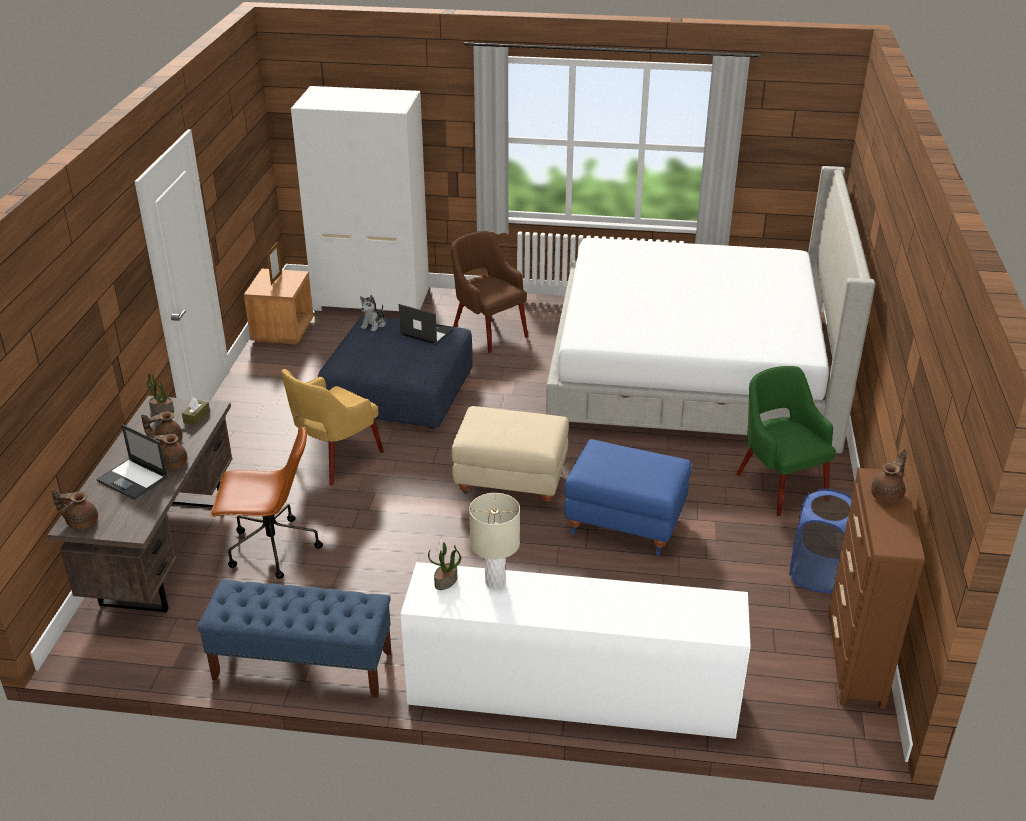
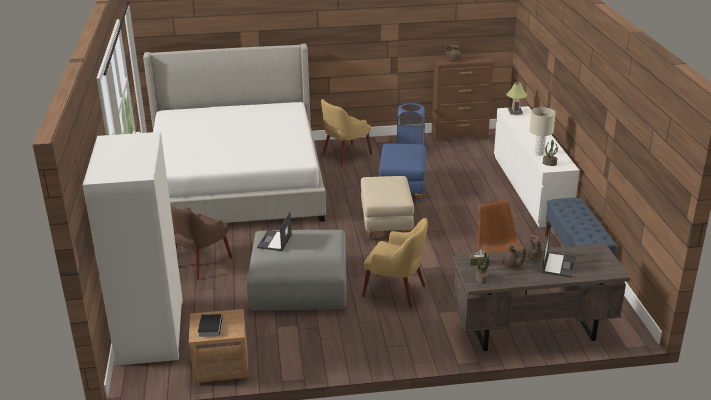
camera: 105 degrees left, 5 degrees down
(81, 522) = (609, 269): brown teapot -> none
(276, 279) = (210, 326): picture frame -> book
(374, 324) = (267, 267): plush toy -> none
(400, 390) = (298, 284): blue ottoman -> grey ottoman
(716, 612) = (515, 112): none -> table lamp
(779, 485) = (345, 155): green armchair -> yellow armchair

